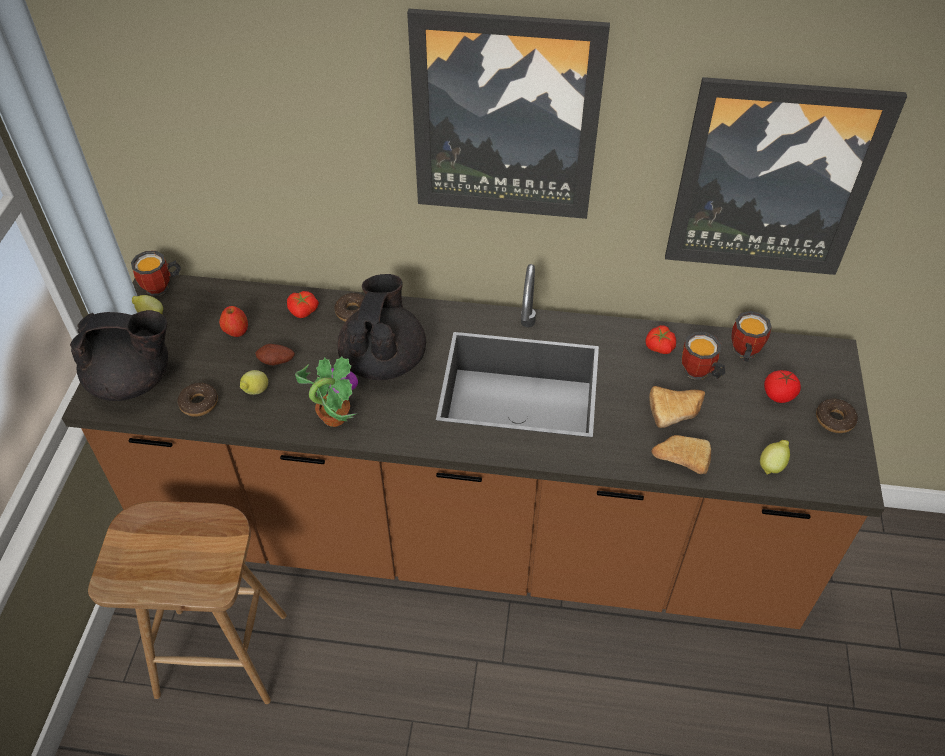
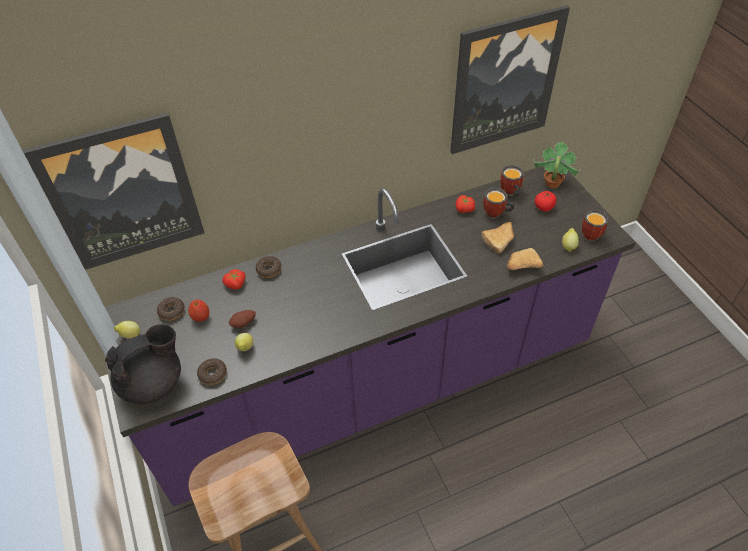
camera: 30 degrees left, 0 degrees up
(162, 288) = (122, 313): mug -> mug (593, 234)
(333, 417) = (308, 338): potted plant -> potted plant (551, 183)
(384, 360) = (312, 290): black teapot -> none
(472, 537) = (376, 385): brown counter -> purple counter
(505, 118) = (346, 99): picture -> picture (122, 193)
(834, 420) = (580, 207): donut -> donut (171, 311)

